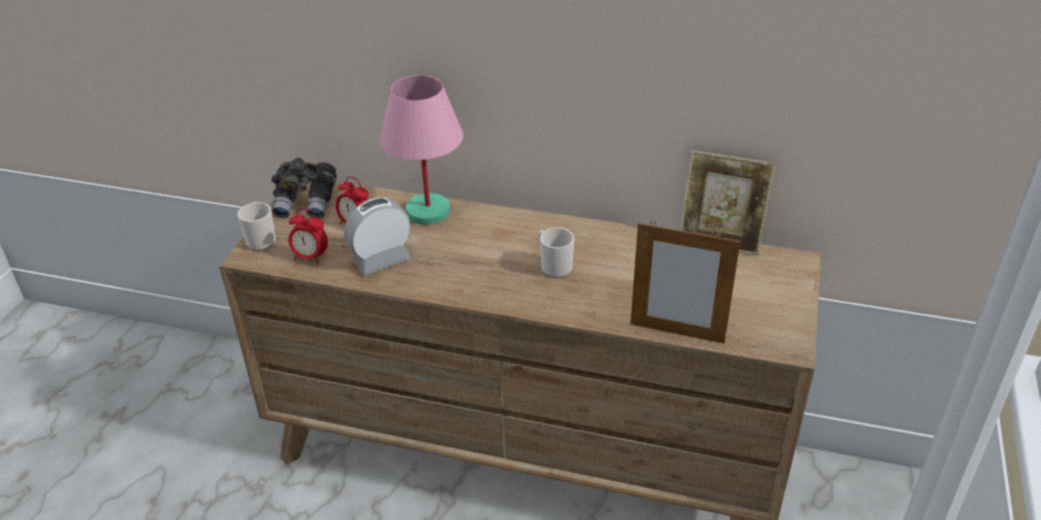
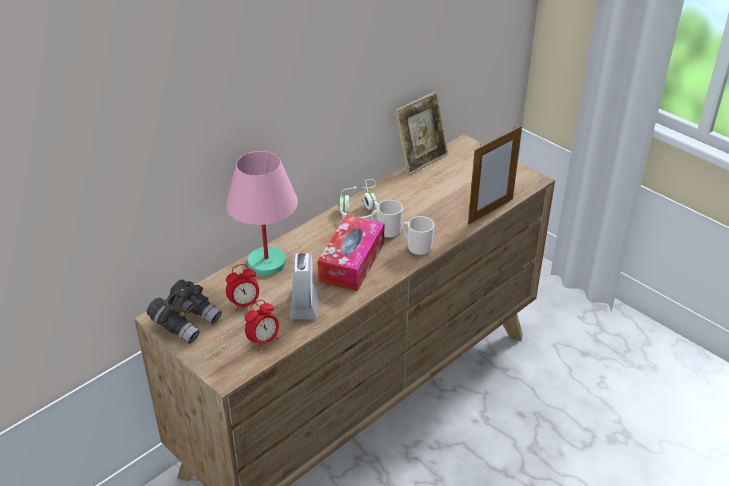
camera: 60 degrees left, 0 degrees up
(261, 239) = (211, 362): mug -> mug (417, 247)
(477, 263) = (352, 262): none -> tissue box
(575, 233) = (360, 209): none -> white headphones

